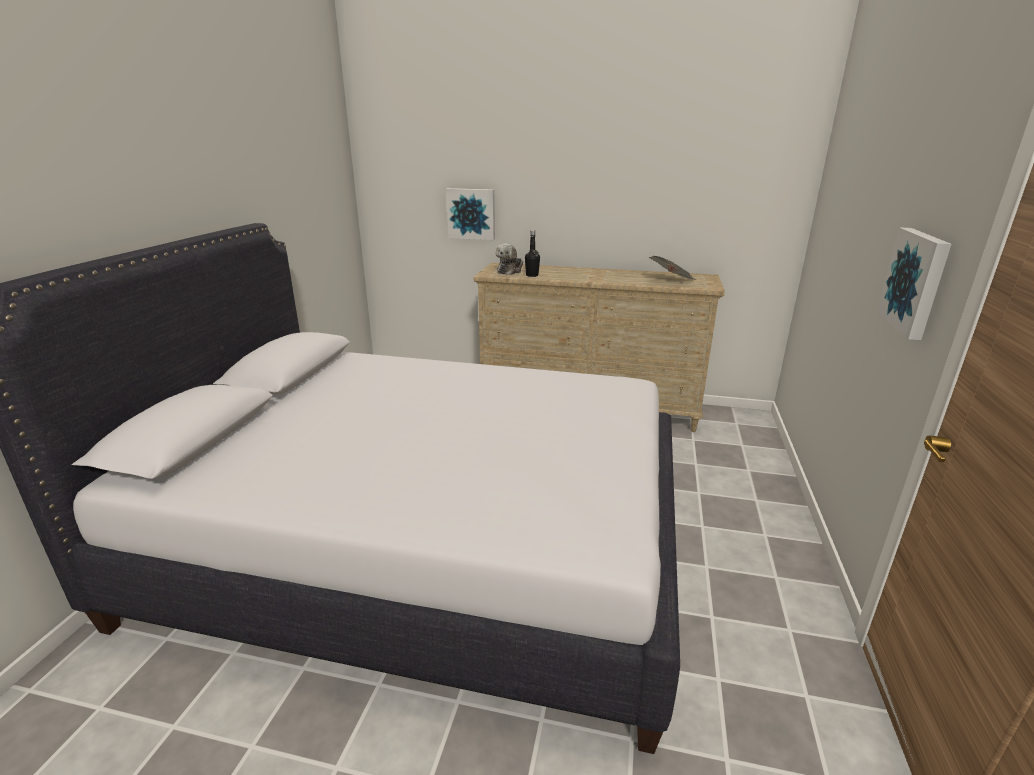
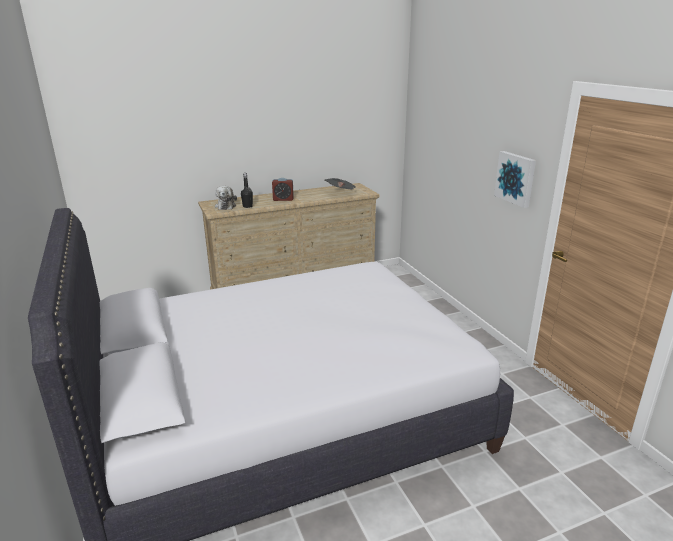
camera: 35 degrees left, 0 degrees up
(471, 213) = (175, 165): picture -> none
(585, 275) = (283, 199): none -> alarm clock

